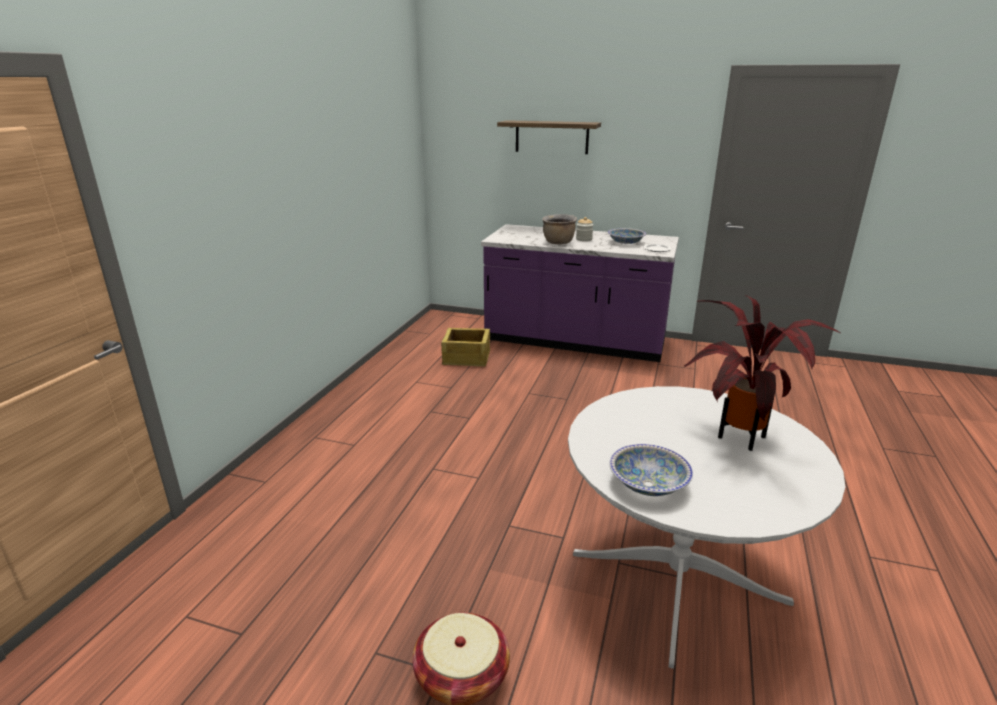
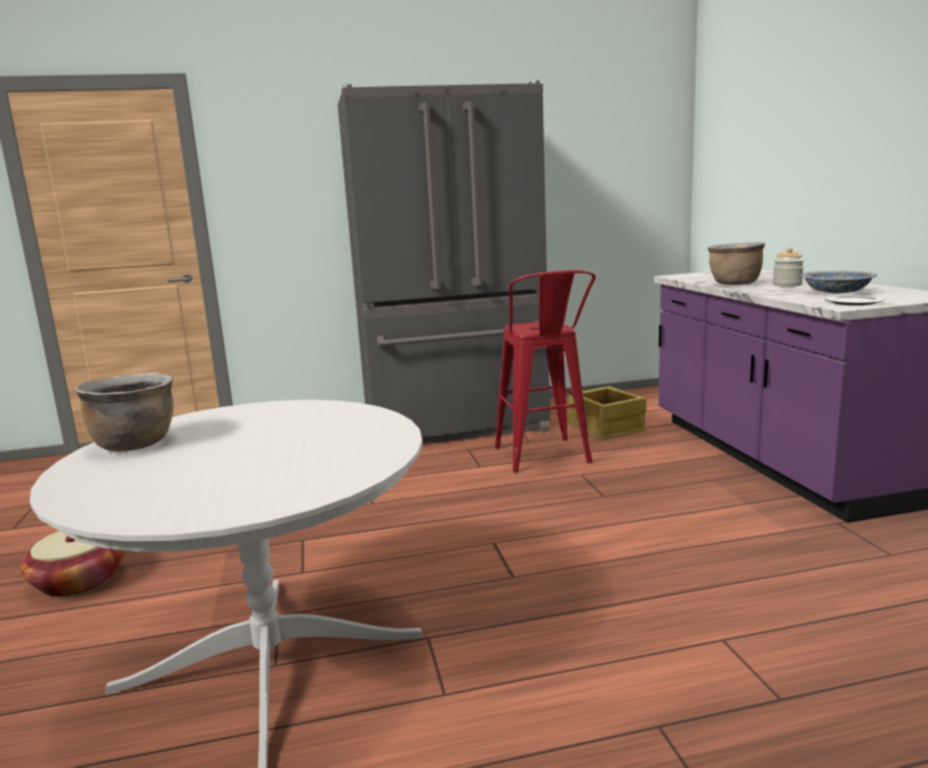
camera: 60 degrees right, 10 degrees down
(377, 400) = (456, 427): none -> grey fridge
(489, 394) = (544, 459): none -> red stool
(551, 137) = (810, 131): shelf -> none
(648, 484) = (135, 444): bowl -> brown cooking pot
(736, 438) = (277, 462): potted plant -> none

